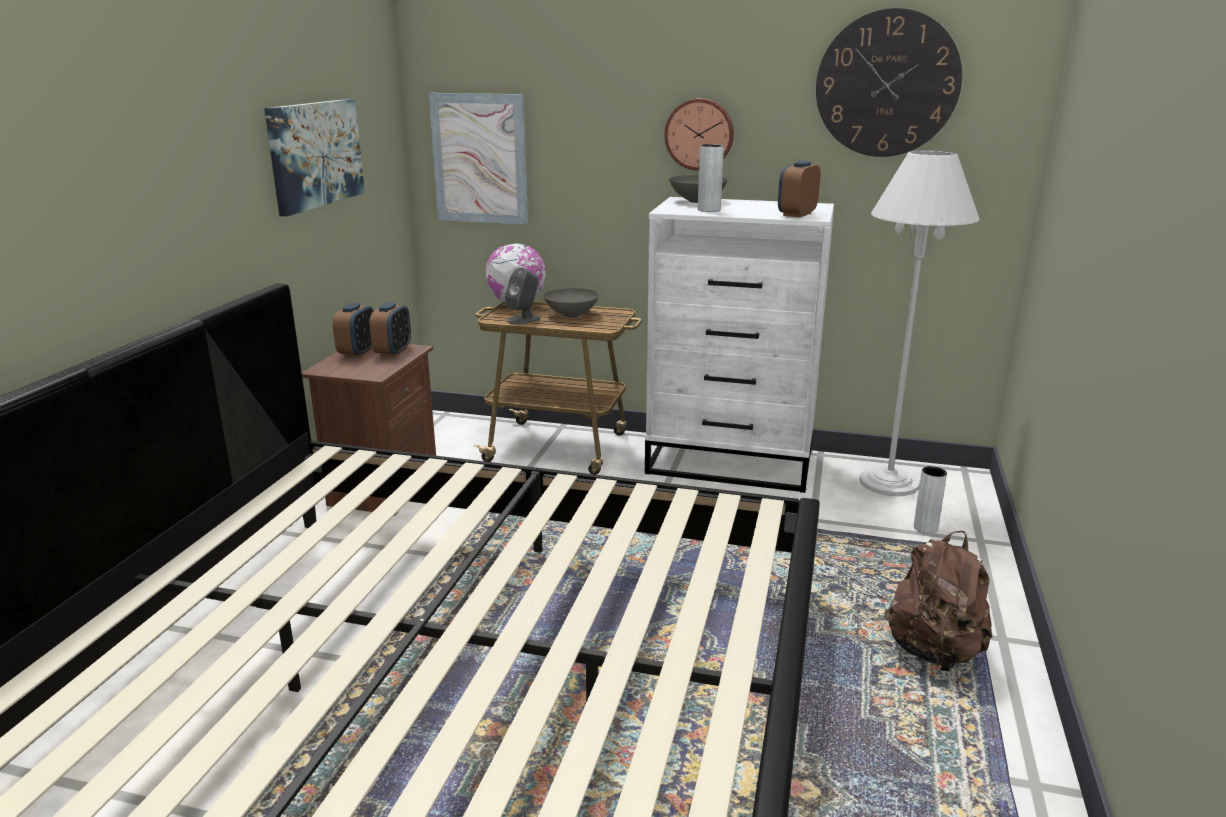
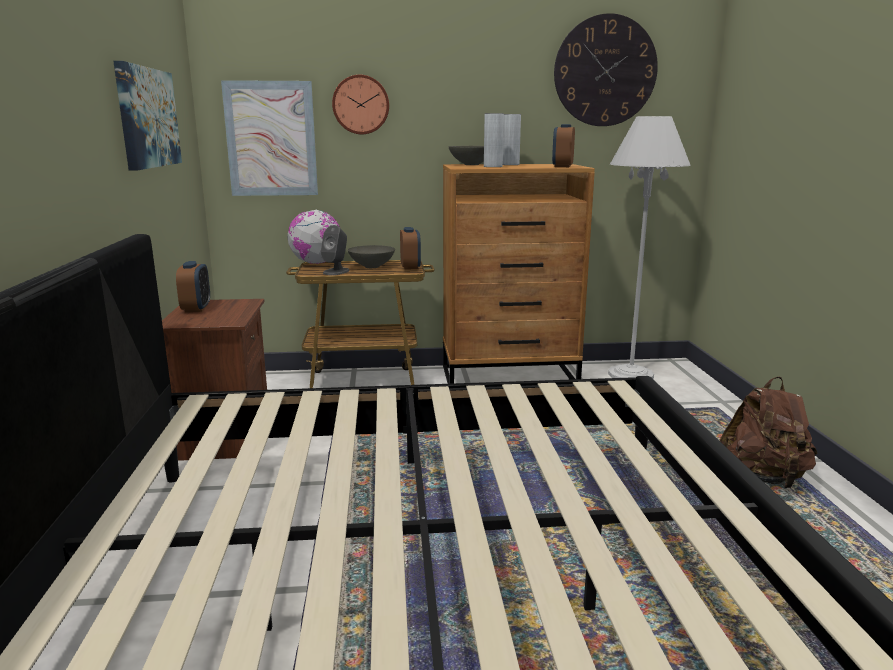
camera: 20 degrees left, 5 degrees down
(393, 352) = (231, 305): alarm clock -> alarm clock (410, 267)
(699, 134) = (464, 112): wall clock -> wall clock (361, 105)
(731, 463) = (510, 377): white dresser -> brown dresser
(925, 528) = (681, 399): grey vase -> grey vase (510, 164)

